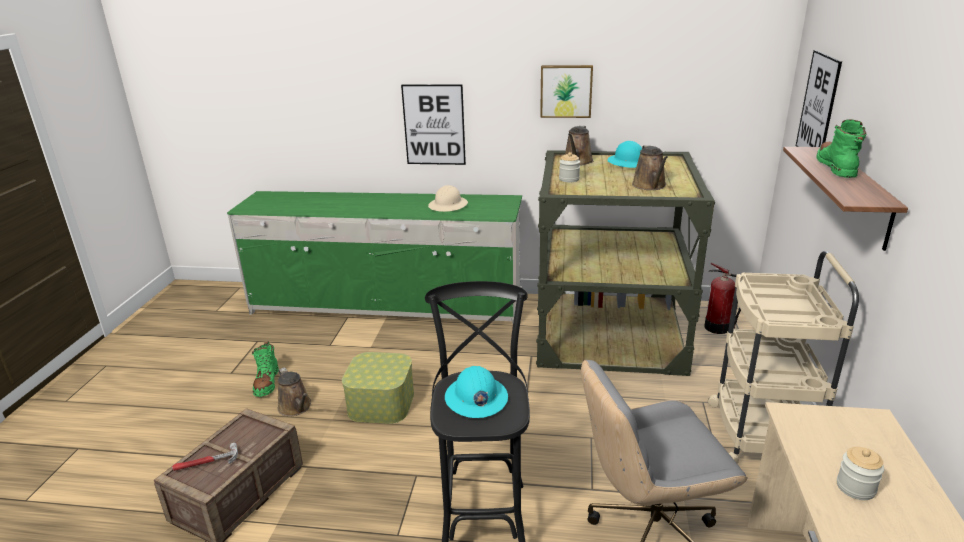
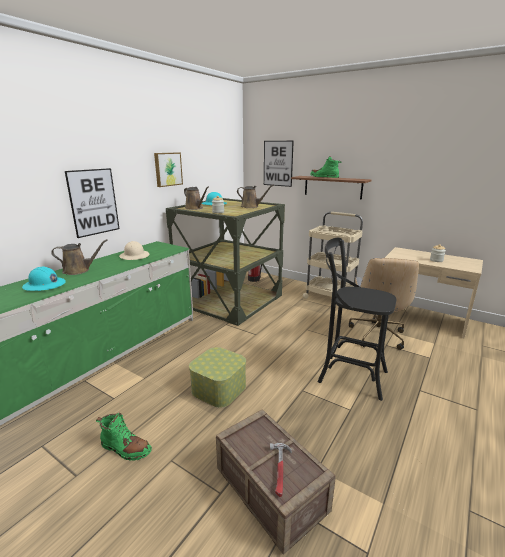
camera: 65 degrees left, 5 degrees down
(296, 407) = (183, 434): brown watering can -> brown watering can (79, 270)
(476, 398) = (361, 298): turquoise hard hat -> turquoise hard hat (44, 285)

